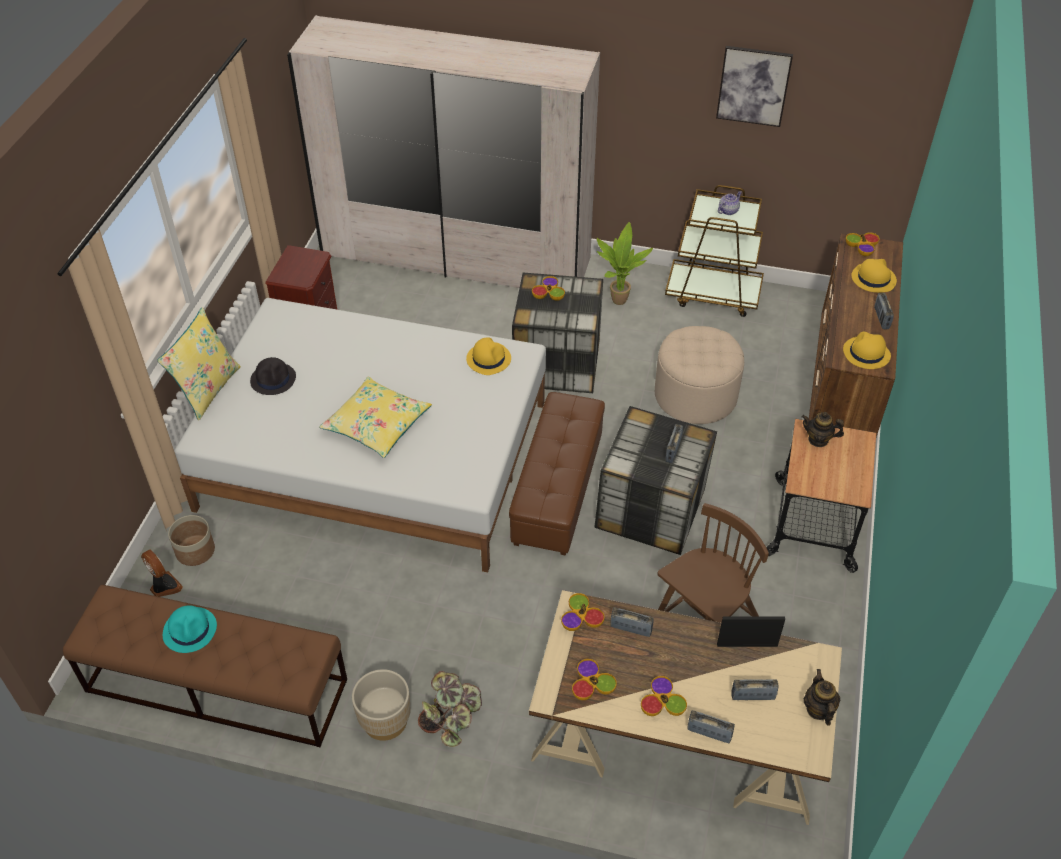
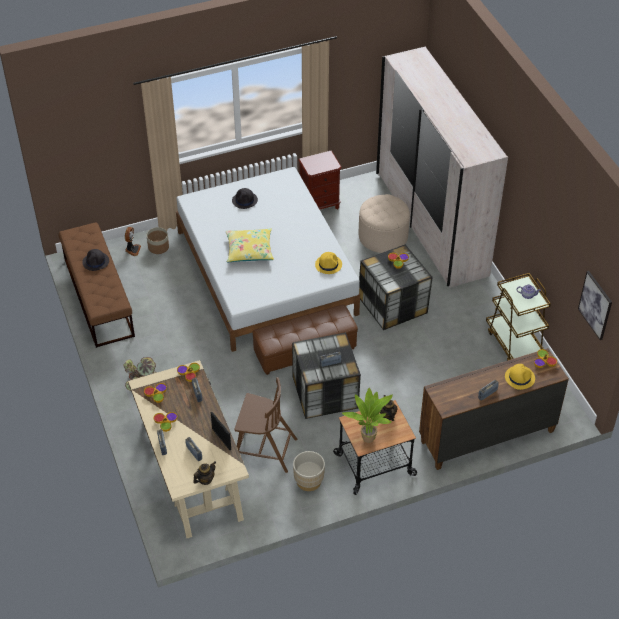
camera: 55 degrees right, 0 degrees up
(190, 630) = (96, 262): turquoise hat -> black hat
(207, 389) = (219, 184): yellow pillow -> none
(385, 720) = (124, 361): beige planter -> beige planter (308, 481)
(616, 300) = (466, 304): potted plant -> potted plant (368, 437)
(695, 395) = (423, 373): beige ottoman -> beige ottoman (383, 236)
(753, 86) = (558, 230): picture -> picture (595, 305)
(866, 353) = (451, 398): yellow hat -> none

